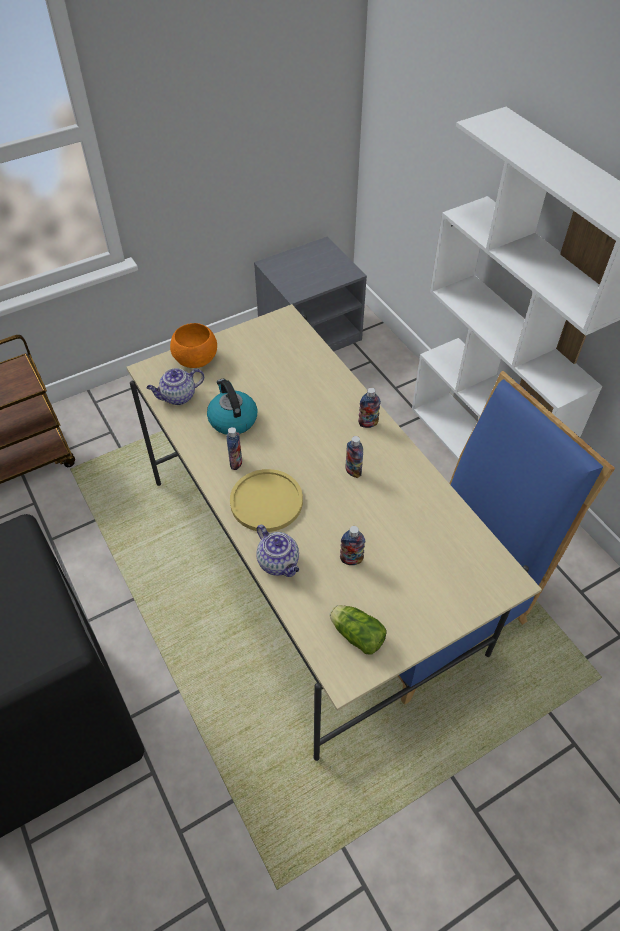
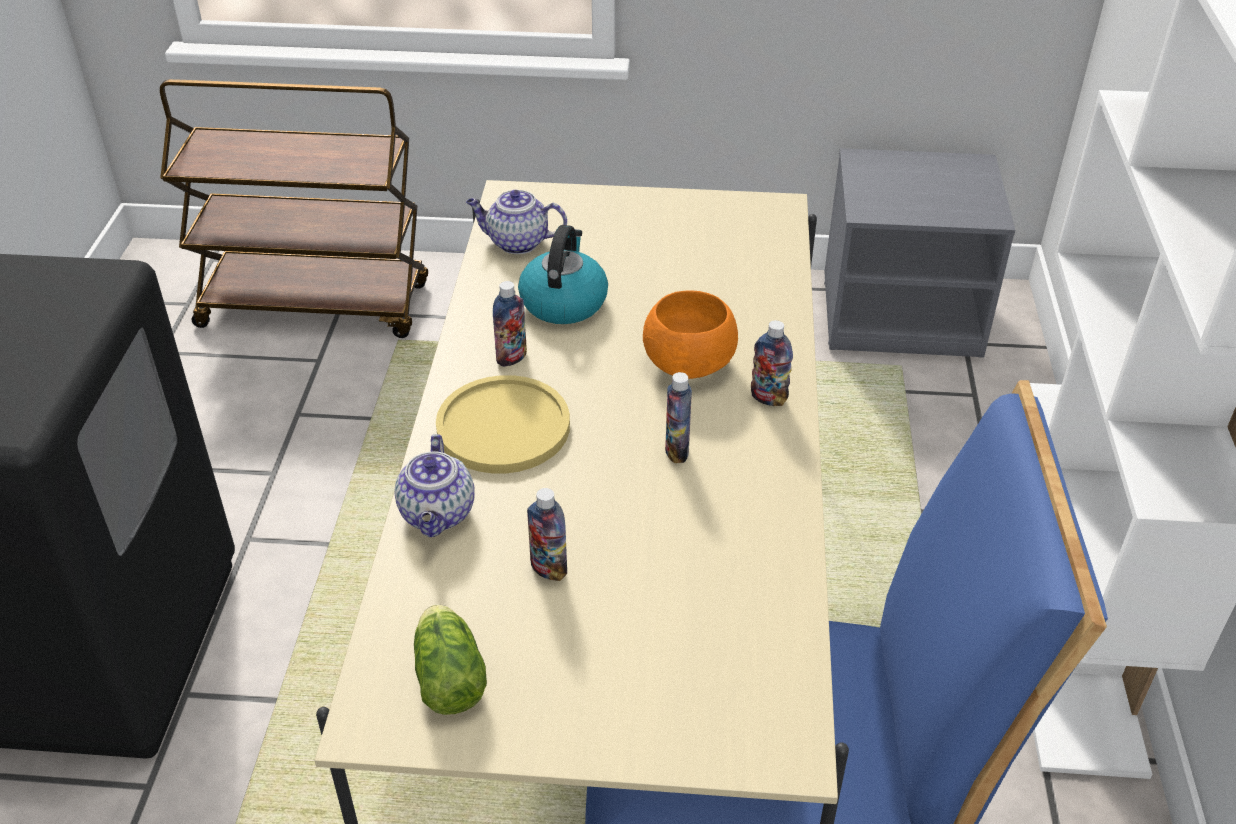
camera: 35 degrees right, 10 degrees down
(196, 359) = (591, 208): orange bowl -> orange bowl (690, 363)

